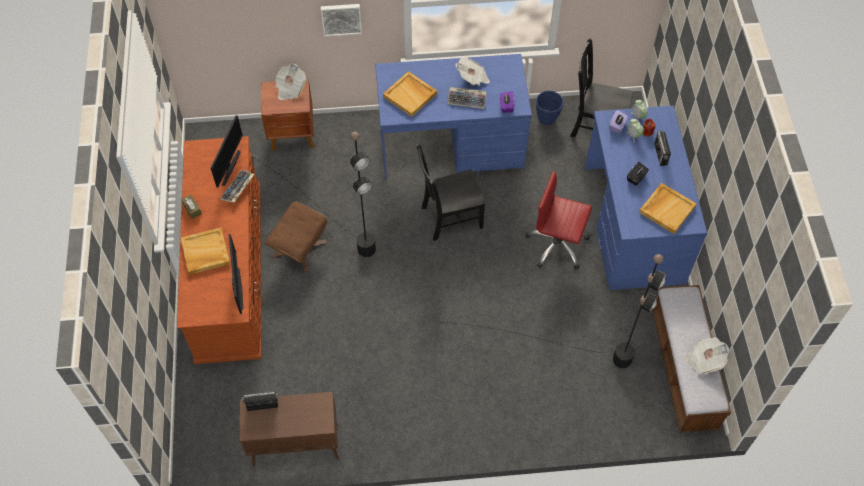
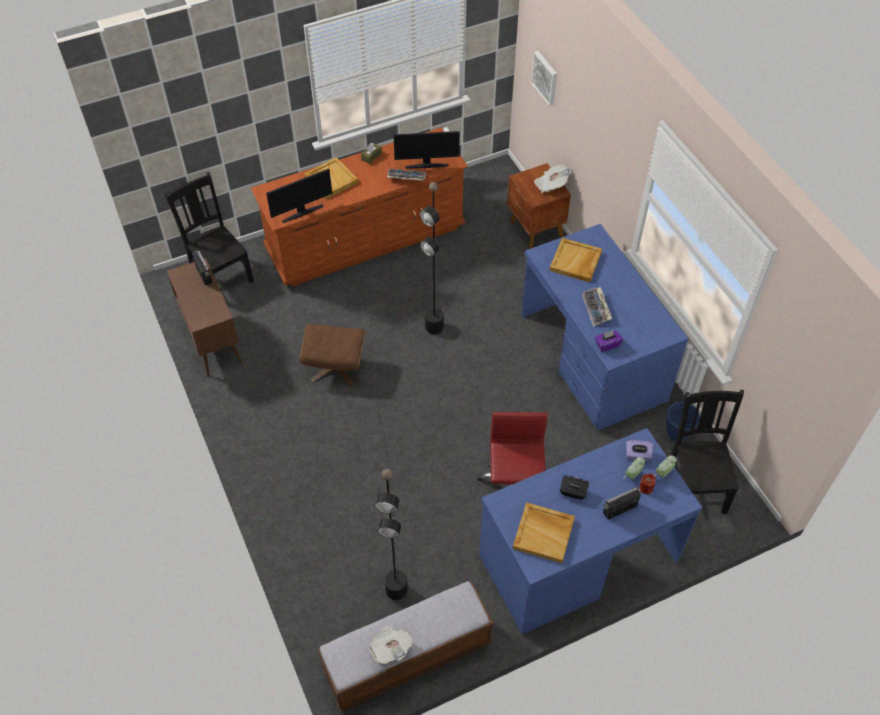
camera: 70 degrees right, 5 degrees down
(299, 248) = (412, 277): brown ottoman -> brown ottoman (336, 366)
(341, 18) = (607, 158): picture -> picture (546, 77)
(449, 217) = (502, 382): black chair -> black chair (220, 273)
(472, 78) = (628, 306): newspaper -> none

